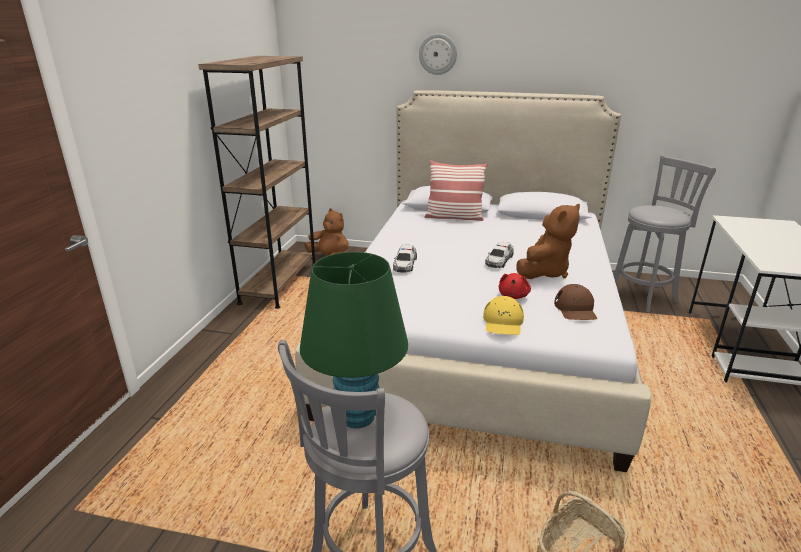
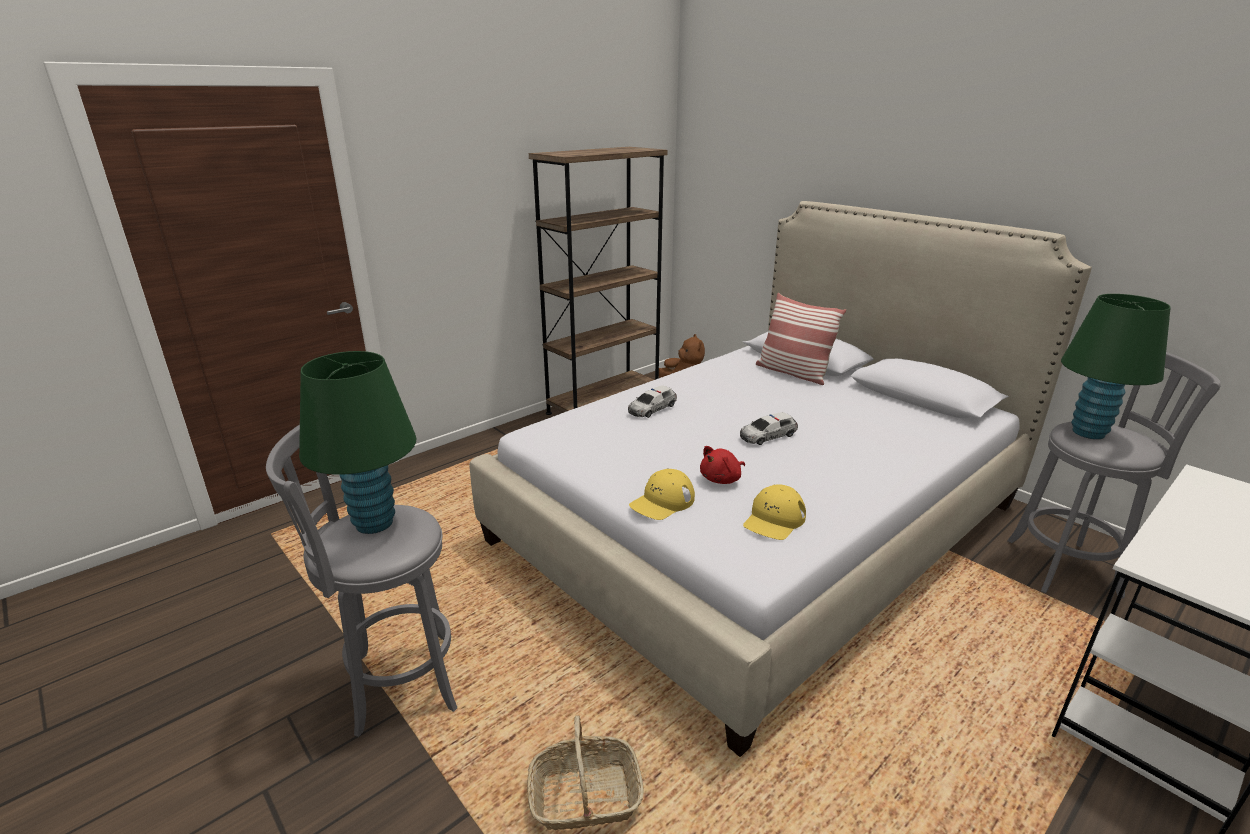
camera: 35 degrees right, 0 degrees up
(438, 54) = (842, 155): wall clock -> none
(544, 272) = (805, 466): brown plush toy -> none
(575, 309) = (774, 520): brown cap -> yellow cap
(651, 211) = (1088, 433): none -> green table lamp

